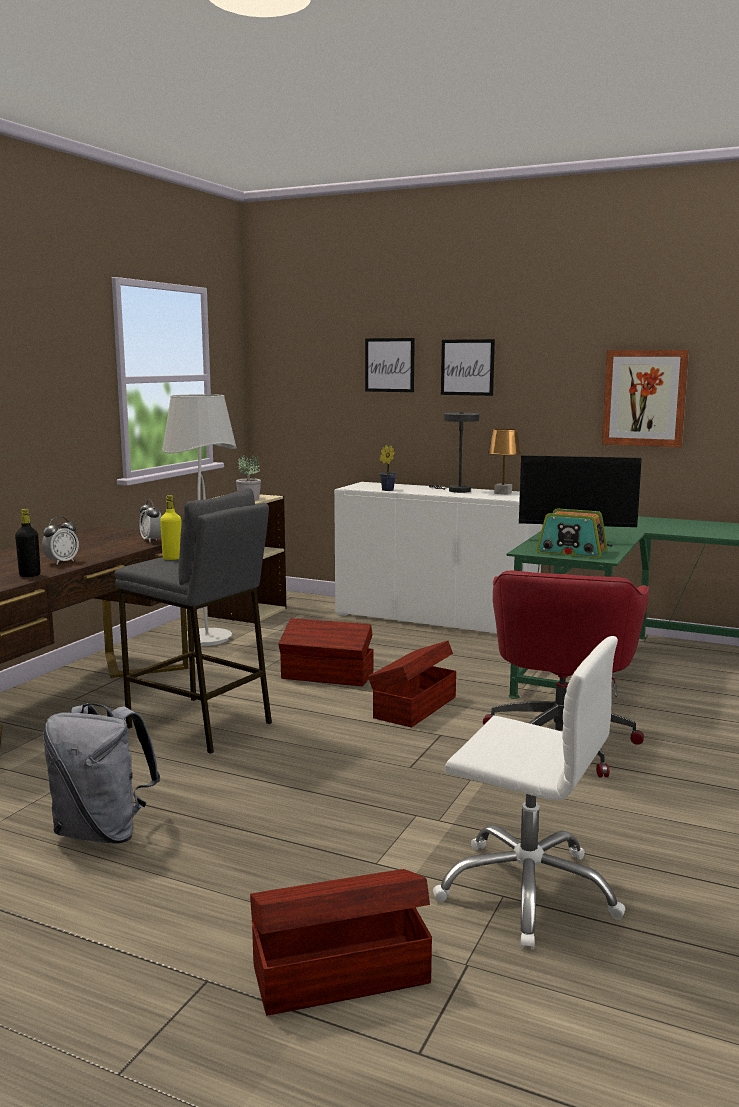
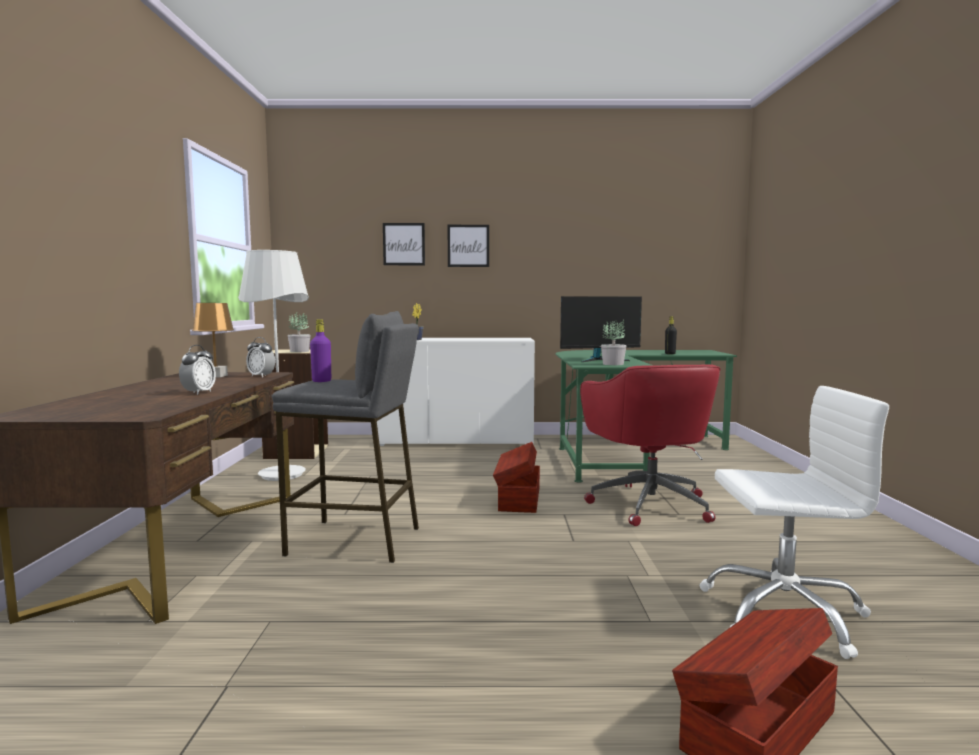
camera: 25 degrees left, 5 degrees down
(30, 575) = (183, 402): black bottle -> black bottle (670, 353)
(103, 832) = (367, 659): grey backpack -> none
(172, 558) = (321, 381): yellow bottle -> purple bottle
(327, 676) = (423, 487): brown storage box -> none
(455, 490) = (468, 338): grey table lamp -> none
(503, 493) = (505, 338): brown table lamp -> brown table lamp (216, 376)
(571, 551) = (613, 364): radio -> potted plant
(644, 398) = (599, 267): picture -> none

